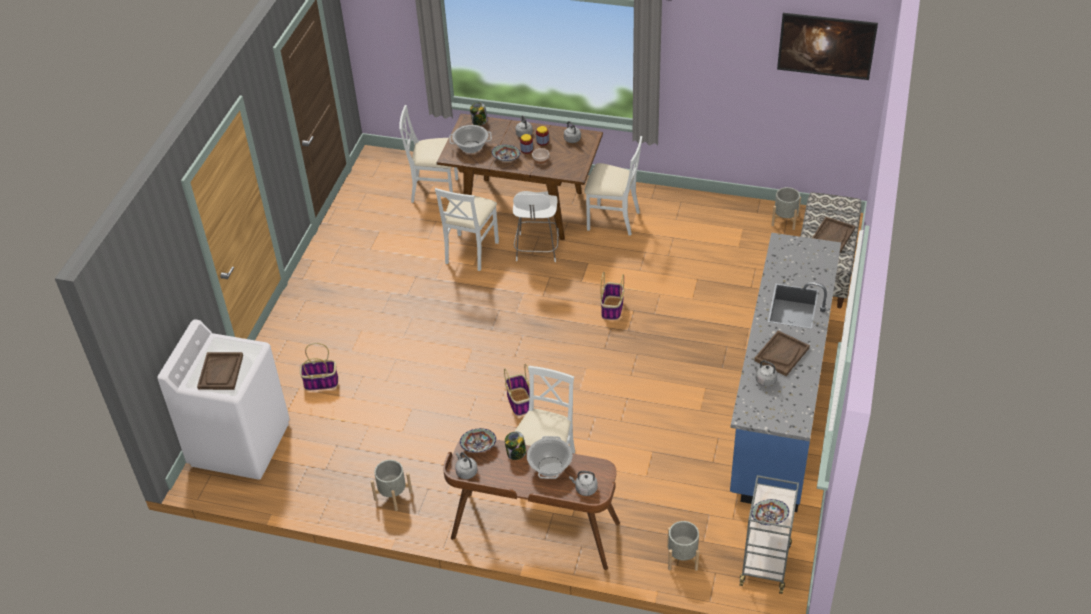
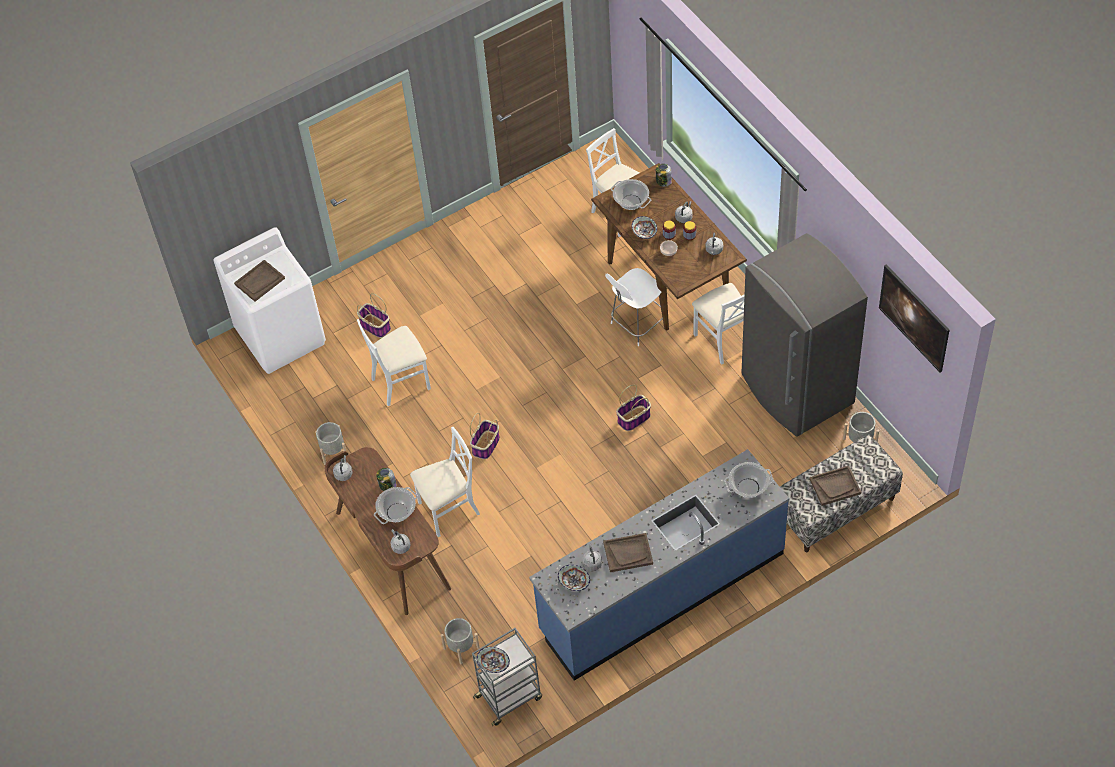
camera: 45 degrees right, 10 degrees up
(471, 251) = (587, 290): white chair -> white chair (401, 382)
(478, 446) = (370, 461): bowl -> bowl (574, 582)
(703, 218) = (796, 390): none -> grey fridge
(805, 254) = (748, 487): none -> cooking pot

